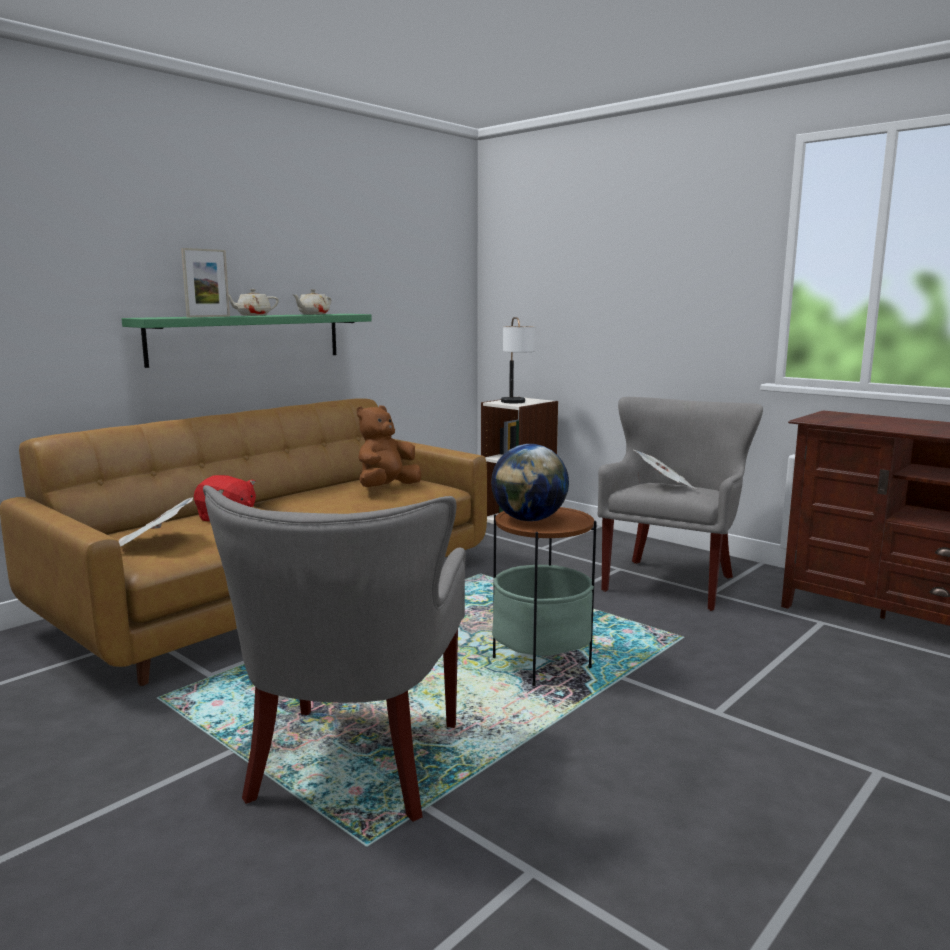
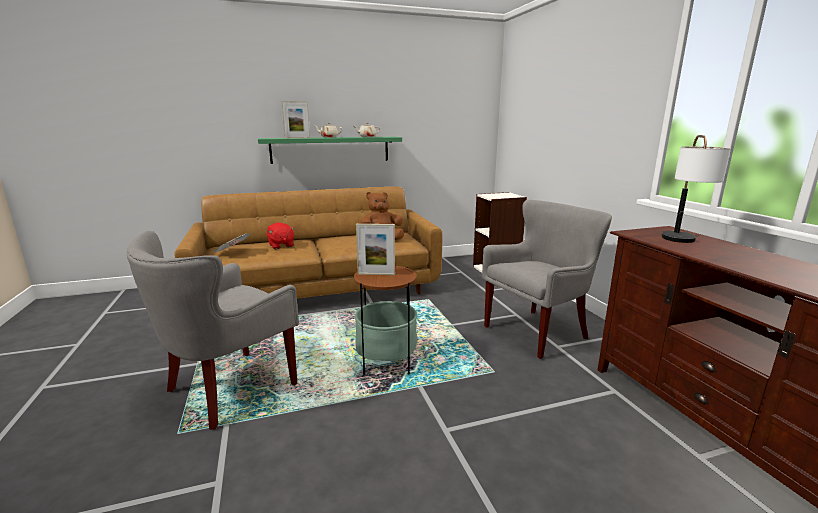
camera: 30 degrees right, 5 degrees up
(515, 403) = (495, 196): table lamp -> table lamp (681, 242)
(529, 519) = (376, 274): globe -> picture frame
(664, 486) = (529, 266): newspaper -> none

